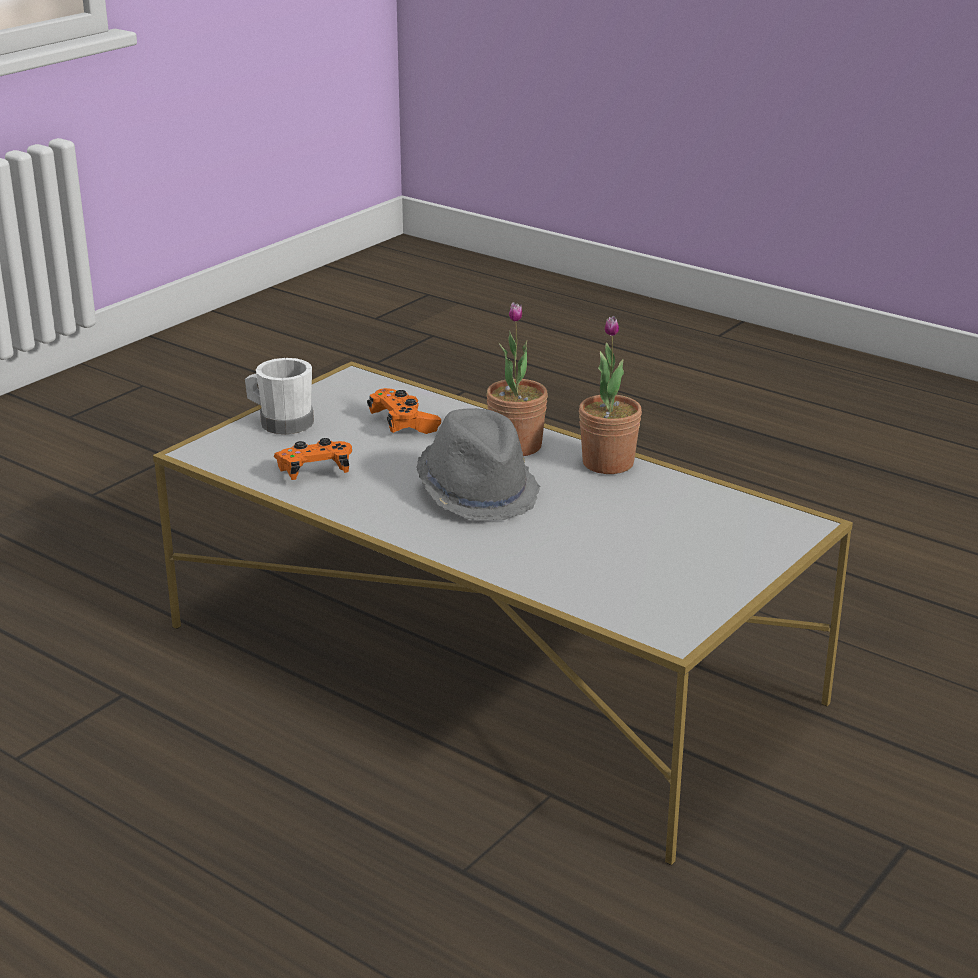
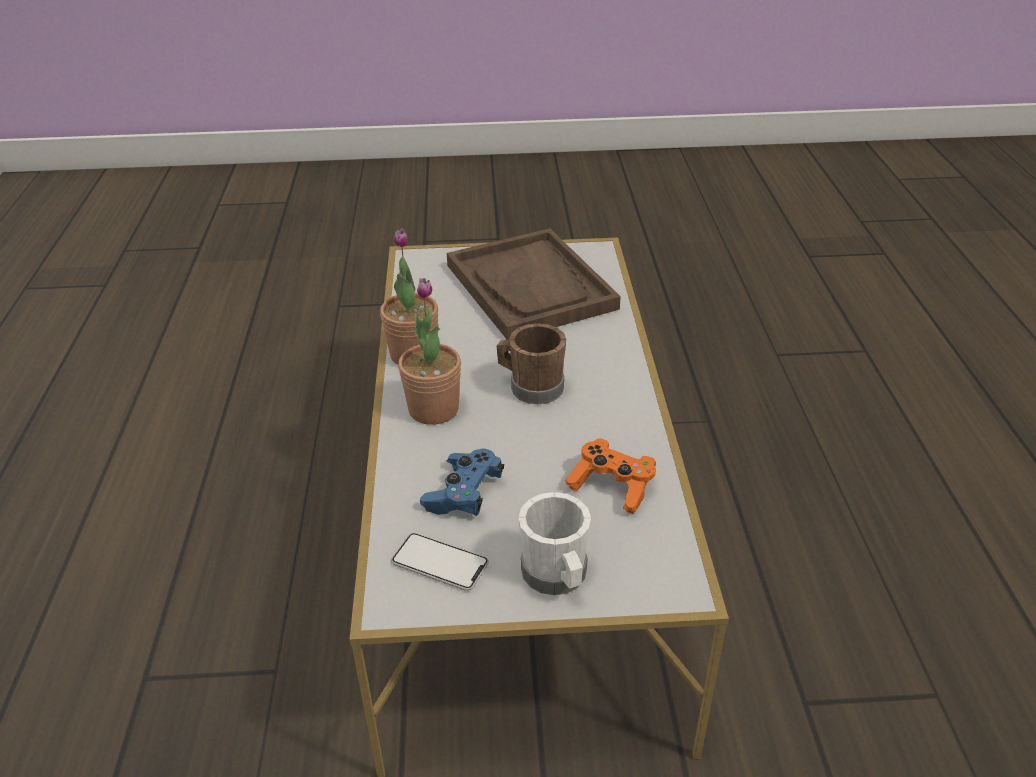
camera: 130 degrees left, 10 degrees up
(358, 397) = (440, 563): none -> phone
(403, 424) = (464, 494): orange game controller -> blue game controller
(478, 491) = (531, 387): grey hat -> brown mug
(644, 559) = (531, 287): none -> brown tray

